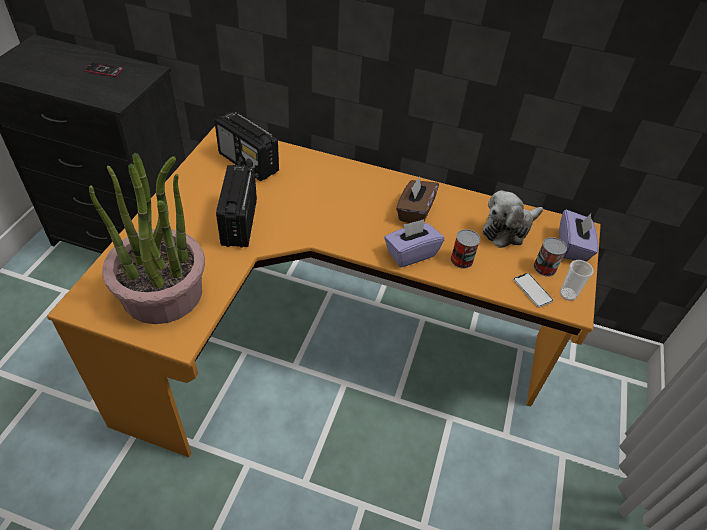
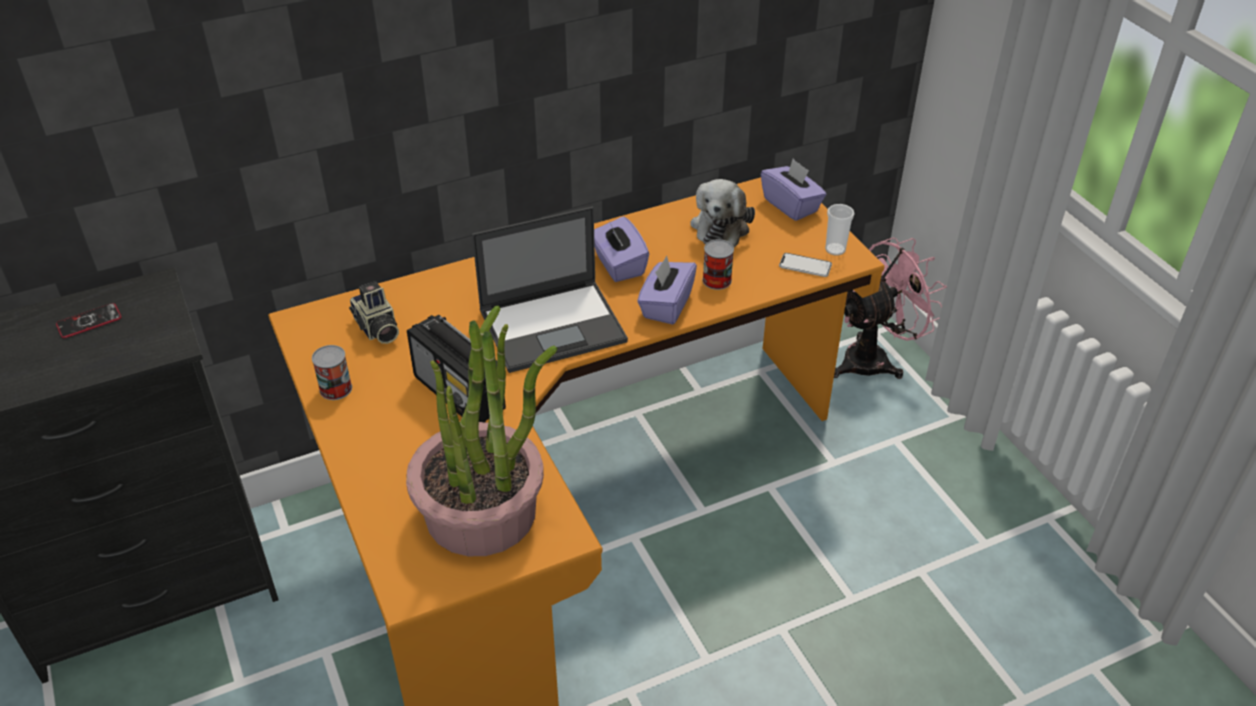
camera: 40 degrees left, 5 degrees down
(249, 163) = (377, 329): radio -> camera
(334, 221) = (554, 325): none -> laptop
(414, 212) = (618, 265): brown tissue box -> purple tissue box
(544, 267) = (791, 239): can -> can (335, 388)
(605, 394) = (875, 359): none -> pink fan

